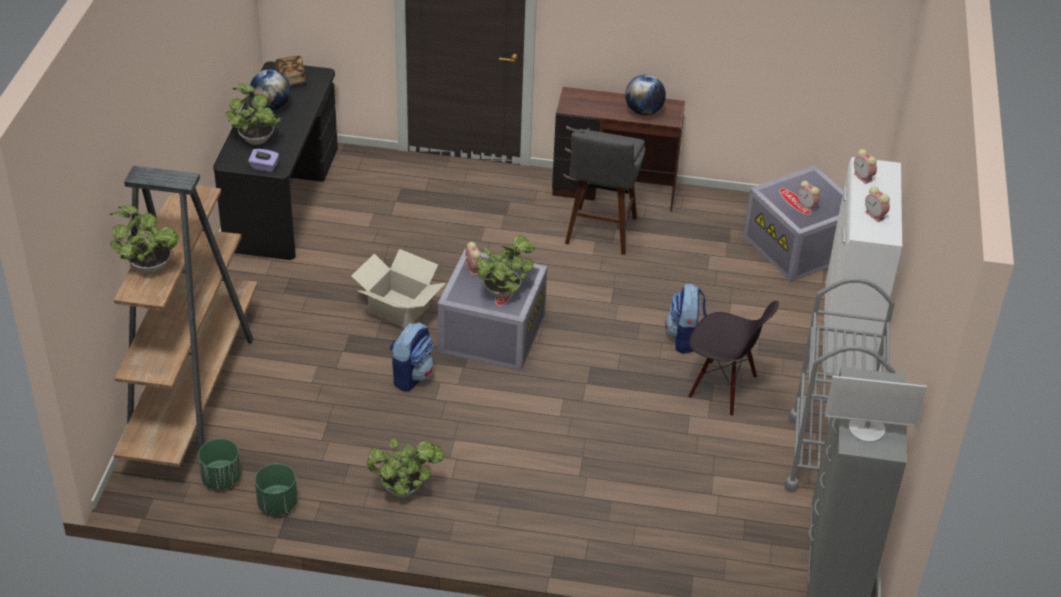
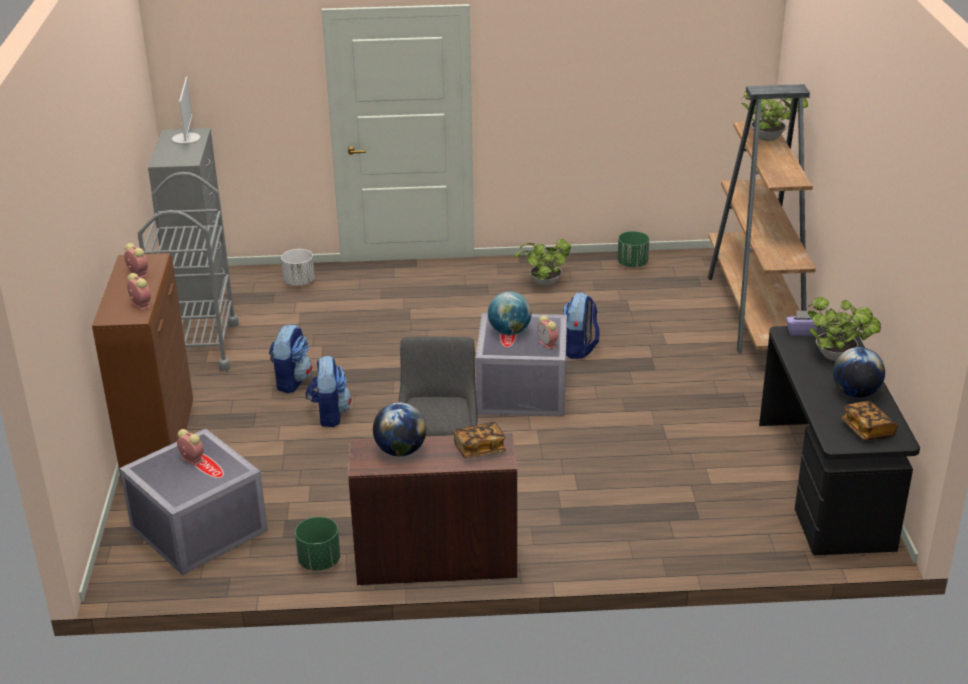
camera: 170 degrees right, 10 degrees down
(222, 478) = (684, 270): green planter -> green planter (319, 561)
(398, 309) = (622, 396): cardboard box -> none
(503, 290) = (509, 332): potted plant -> globe
(585, 103) = (479, 449): none -> book
(711, 553) = (299, 282): none -> white planter
(722, 388) = (291, 381): black chair -> backpack
(847, 334) = (159, 444): white cabinet -> brown cabinet
(866, 429) = (186, 139): monitor -> monitor turned 90 degrees clockwise

